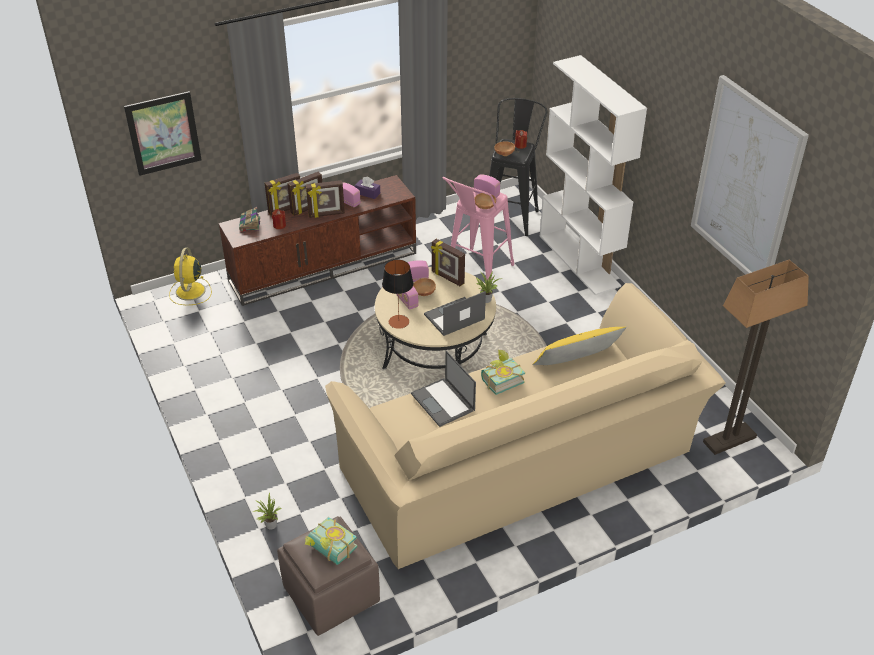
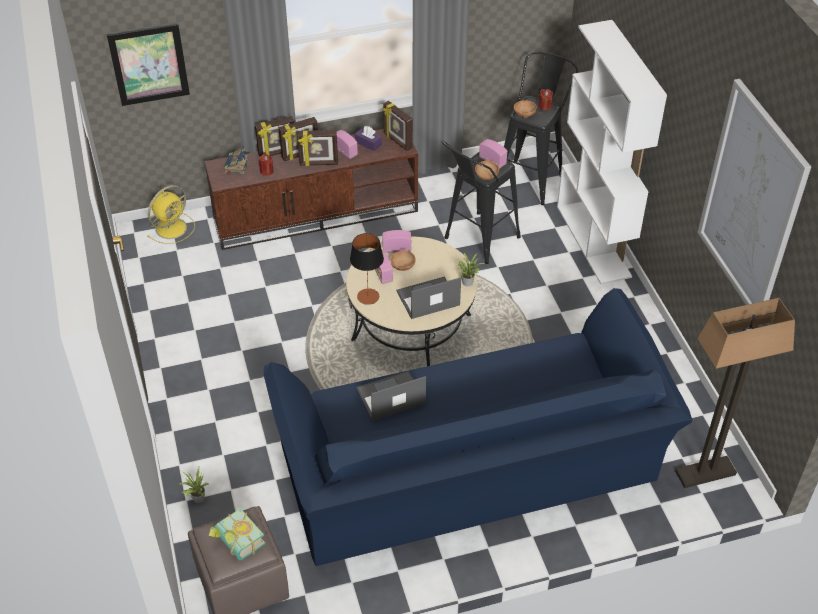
camera: 10 degrees right, 5 degrees up
(190, 292) = (172, 227): yellow fan -> yellow fan turned 150 degrees counterclockwise
(443, 402) = (390, 397): laptop -> laptop turned 90 degrees clockwise
(447, 278) = (432, 252): picture frame -> picture frame (397, 141)
(476, 272) = (476, 242): pink stool -> black stool
(500, 379) = (456, 379): book -> none
(522, 468) = (471, 473): beige sofa -> blue sofa
(577, 360) = (545, 367): yellow pillow -> none

